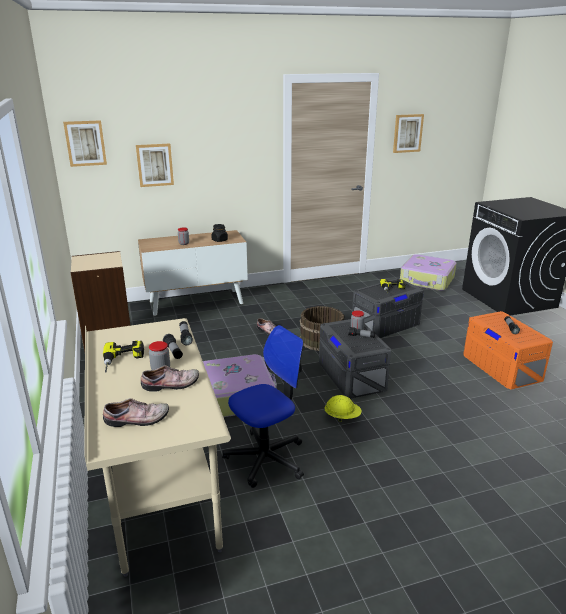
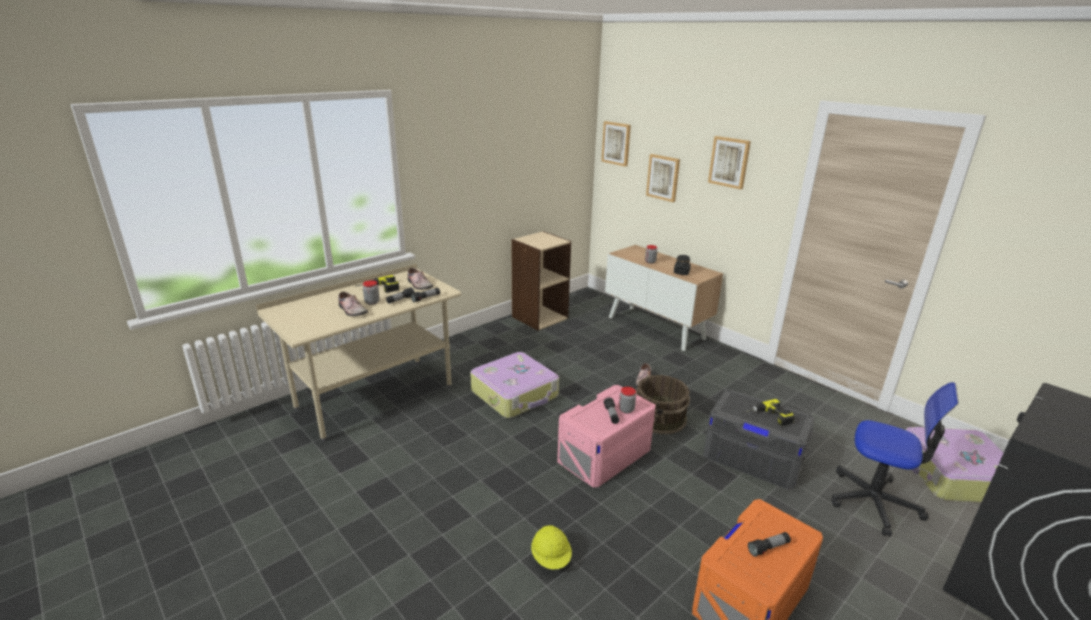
camera: 65 degrees right, 0 degrees up
(137, 420) = (304, 311): shoe -> shoe (418, 285)
(266, 458) = (434, 434): office chair -> office chair (874, 502)
(342, 417) = (520, 464): yellow hard hat -> yellow hard hat (551, 558)
(352, 375) = (604, 454): grey storage box -> pink storage box
(407, 133) = (1027, 226): picture -> picture (729, 162)

